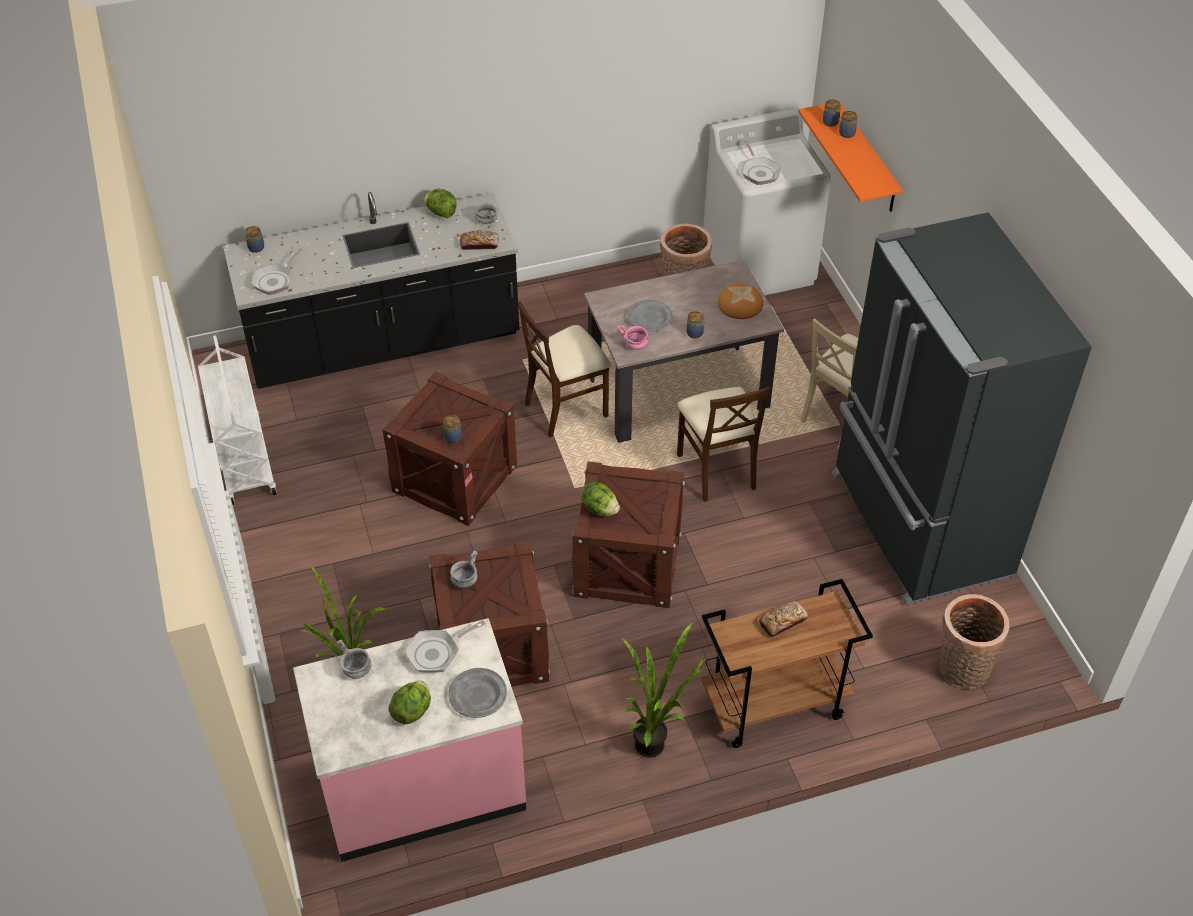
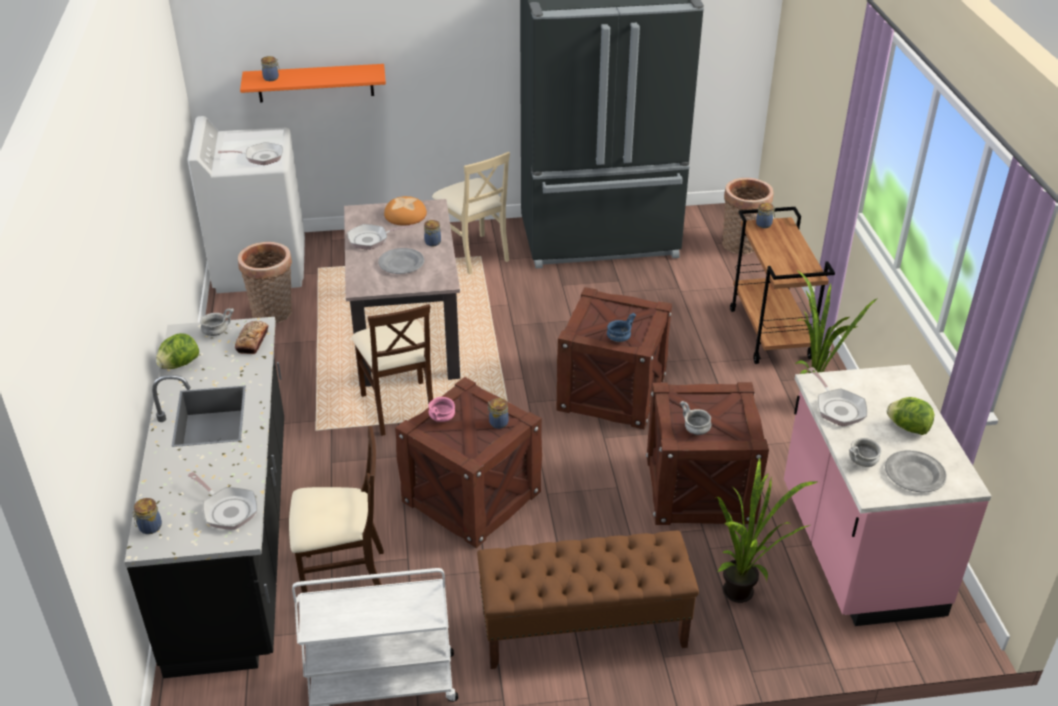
camera: 80 degrees left, 10 degrees down
(306, 575) = (583, 629): none -> brown bench
(477, 695) = (886, 387): grey plate -> grey plate (915, 474)
(600, 509) = (619, 338): lettuce -> blue bowl
(635, 345) = (435, 276): pink bowl -> pink bowl (442, 418)
(686, 290) = (371, 239): none -> frying pan
(717, 470) = (512, 326): beige chair -> beige chair (343, 578)
(782, 621) = (772, 248): bread -> none
(847, 134) = (293, 74): jar -> jar (764, 224)

